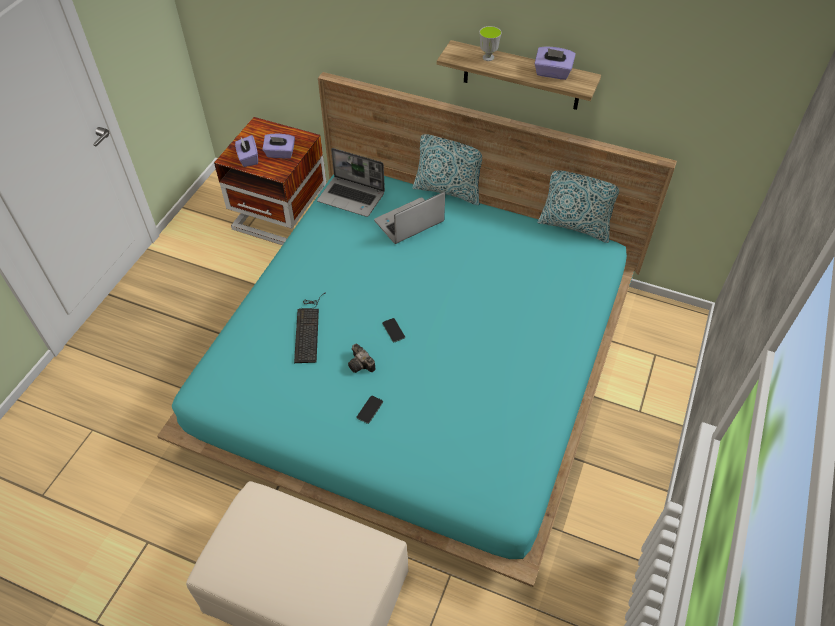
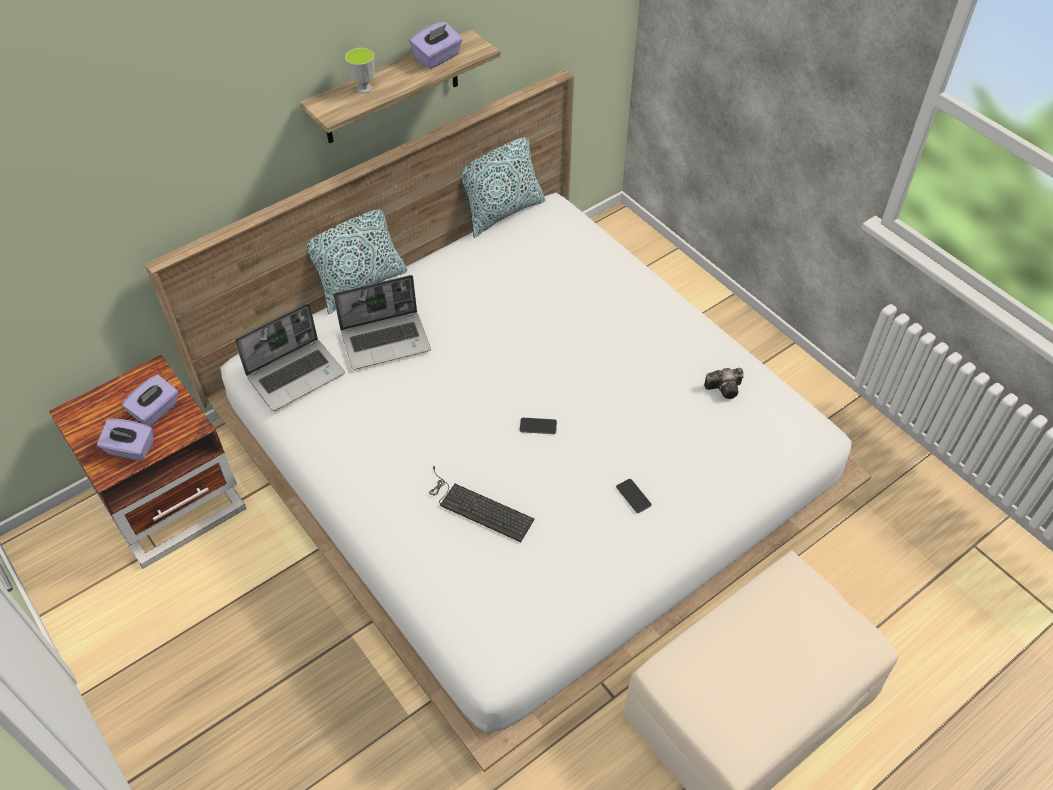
camera: 60 degrees left, 0 degrees up
(361, 365) = (567, 477): camera -> camera (726, 388)
(408, 223) = (386, 340): laptop -> laptop turned 105 degrees counterclockwise
(417, 369) = (527, 467): turquoise bed -> white bed

